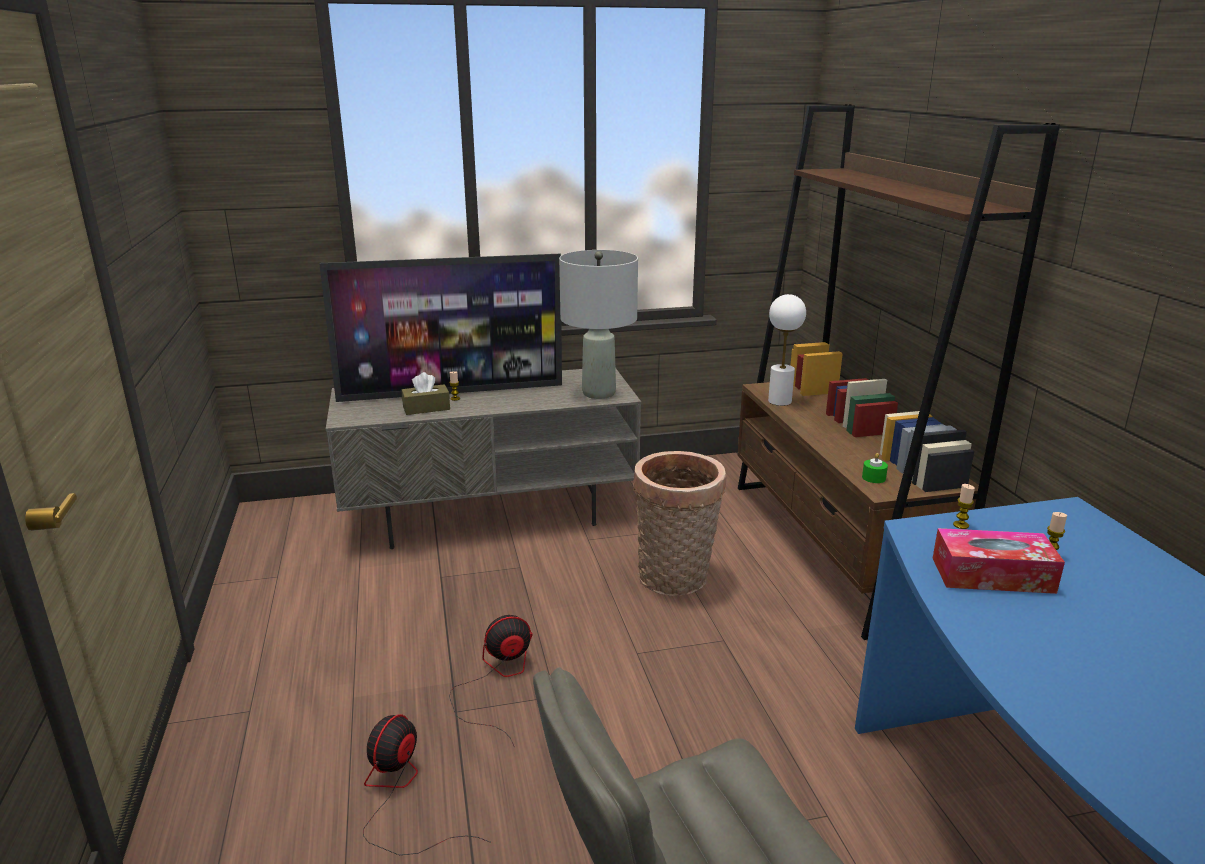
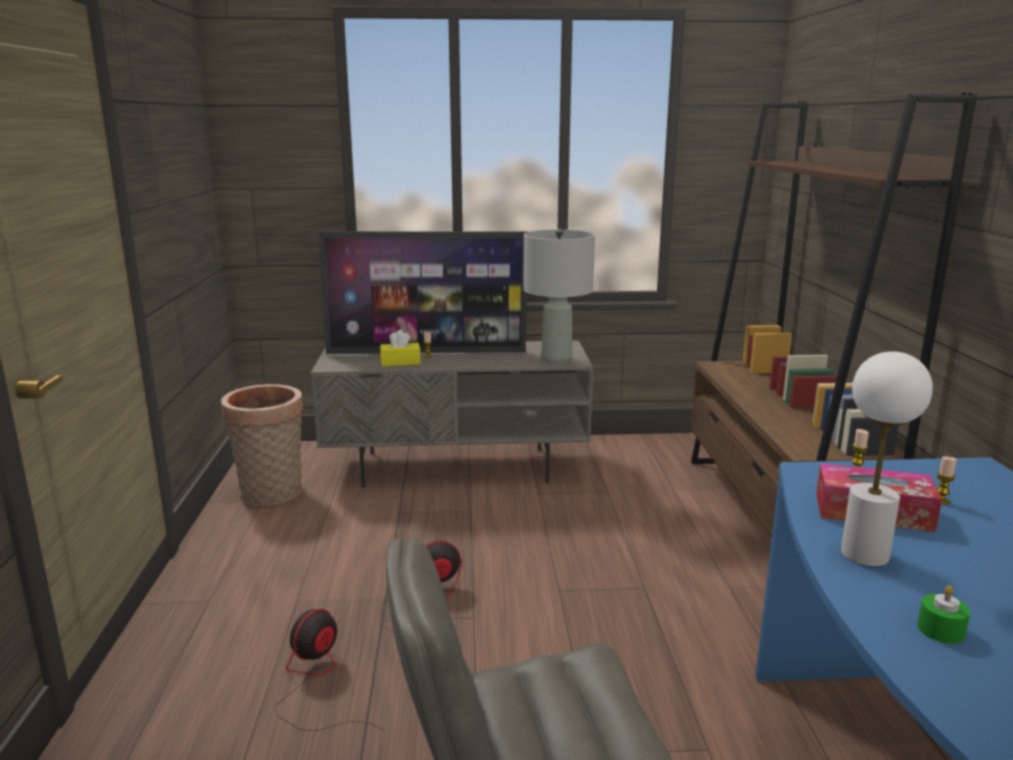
camera: 10 degrees right, 5 degrees down
(426, 408) = (400, 362): brown tissue box -> yellow tissue box
(675, 579) = (611, 533): basket -> basket (271, 495)
(779, 401) = (727, 376): white table lamp -> white table lamp (864, 554)
(873, 478) = (799, 441): green candle -> green candle (941, 630)

